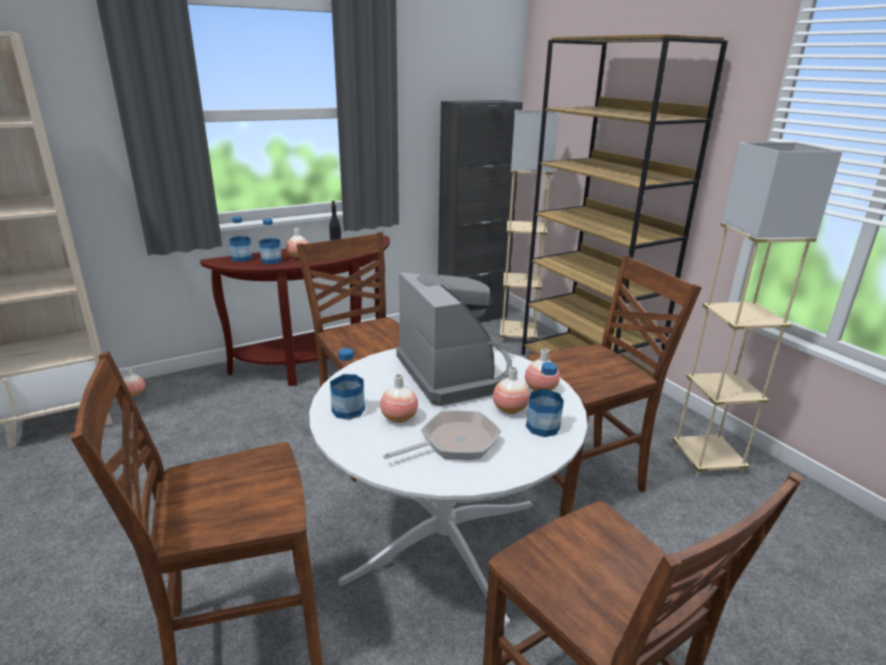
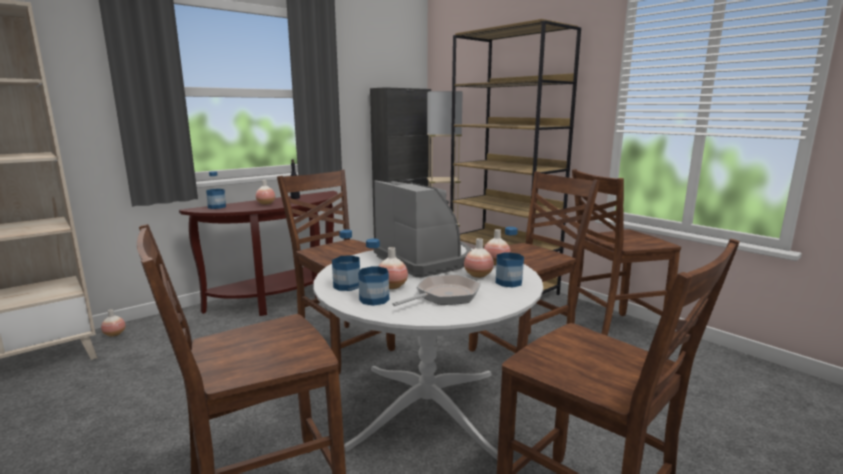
camera: 10 degrees left, 10 degrees down
(271, 261) = (243, 207): bottle -> bottle (374, 299)
(707, 459) = (611, 331): beige floor lamp -> brown chair

